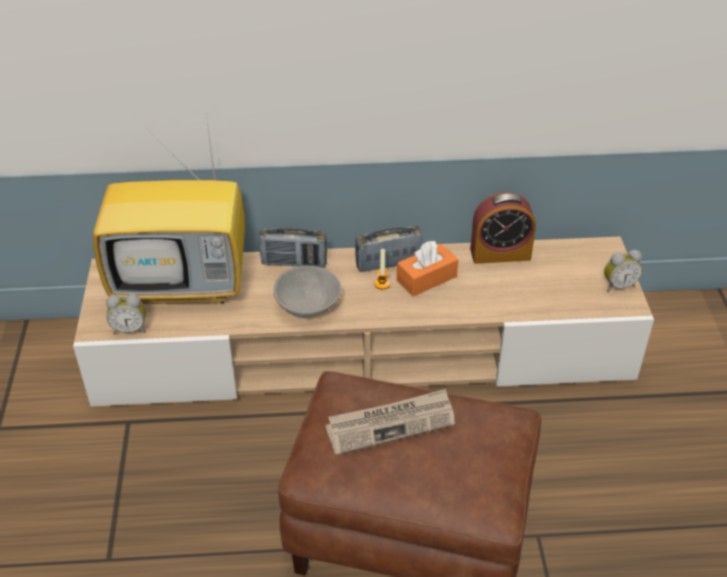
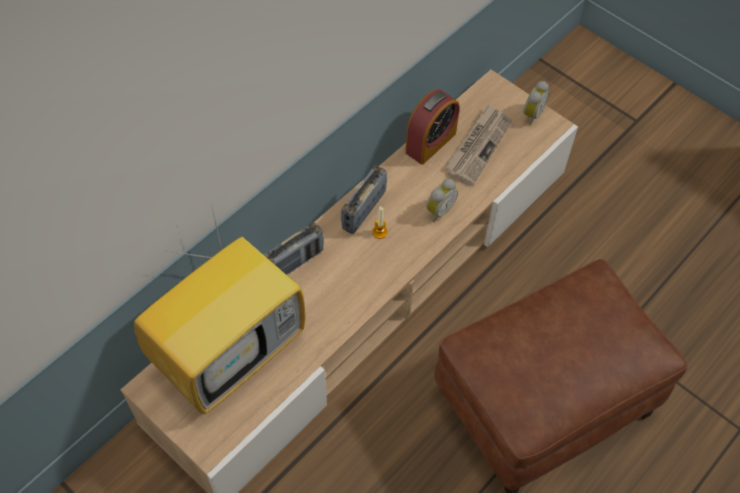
camera: 45 degrees left, 15 degrees up
(130, 329) = (238, 425): alarm clock -> alarm clock (438, 210)
(308, 305) = (348, 293): grey bowl -> none
(391, 423) = (537, 346): newspaper -> newspaper (478, 146)
(426, 278) = (405, 203): orange tissue box -> none

